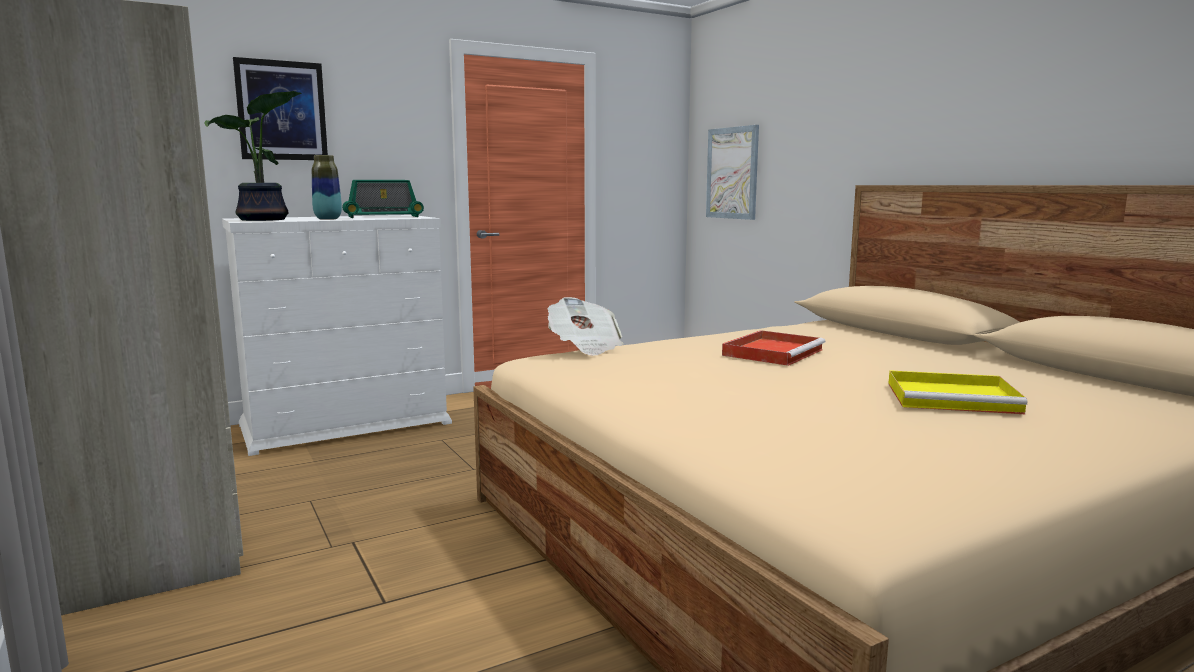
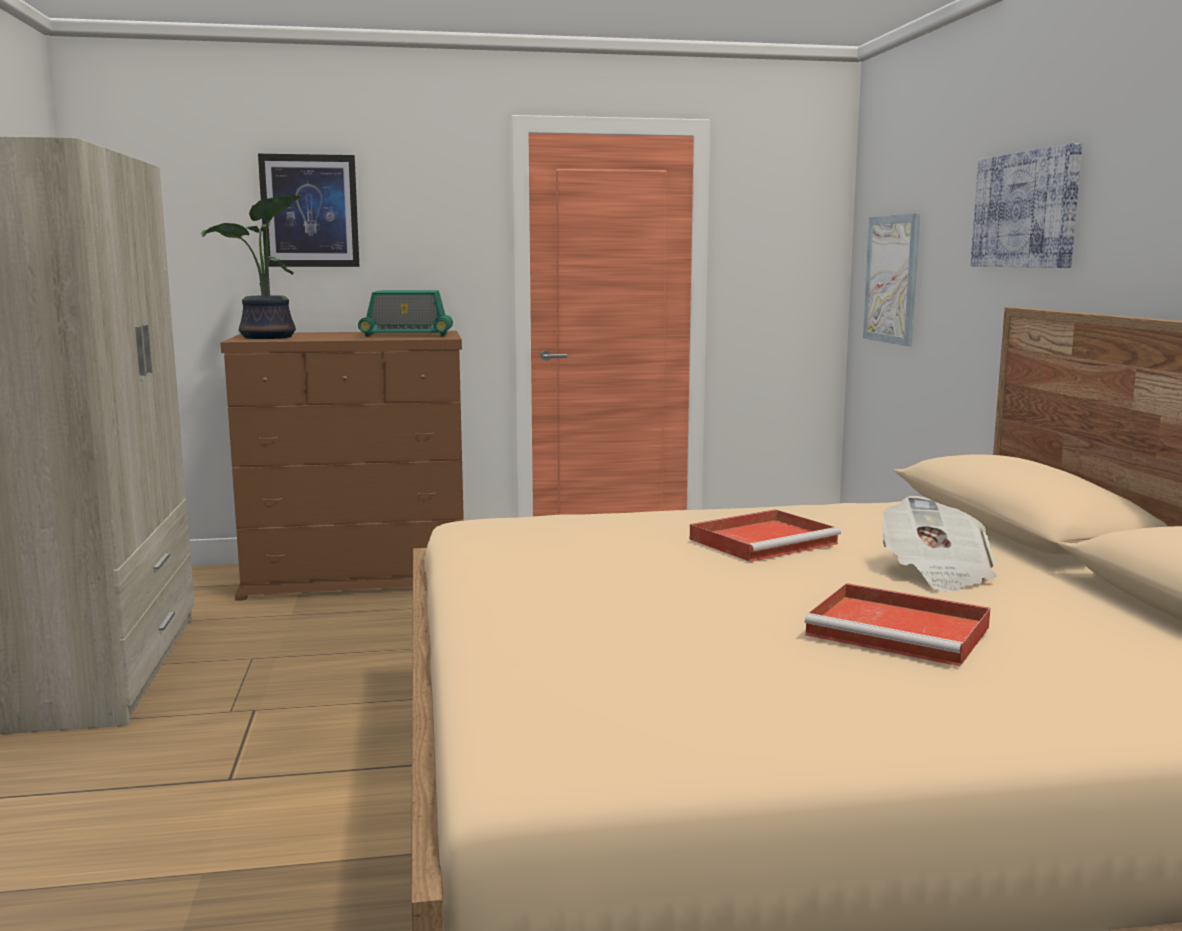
camera: 20 degrees right, 0 degrees up
(328, 219) = (334, 338): vase -> none
(346, 424) = (359, 575): white dresser -> brown dresser
(585, 347) = (534, 513): newspaper -> newspaper (936, 574)
(862, 118) = (1025, 210): none -> picture
(954, 398) = (901, 631): yellow tray -> red tray

